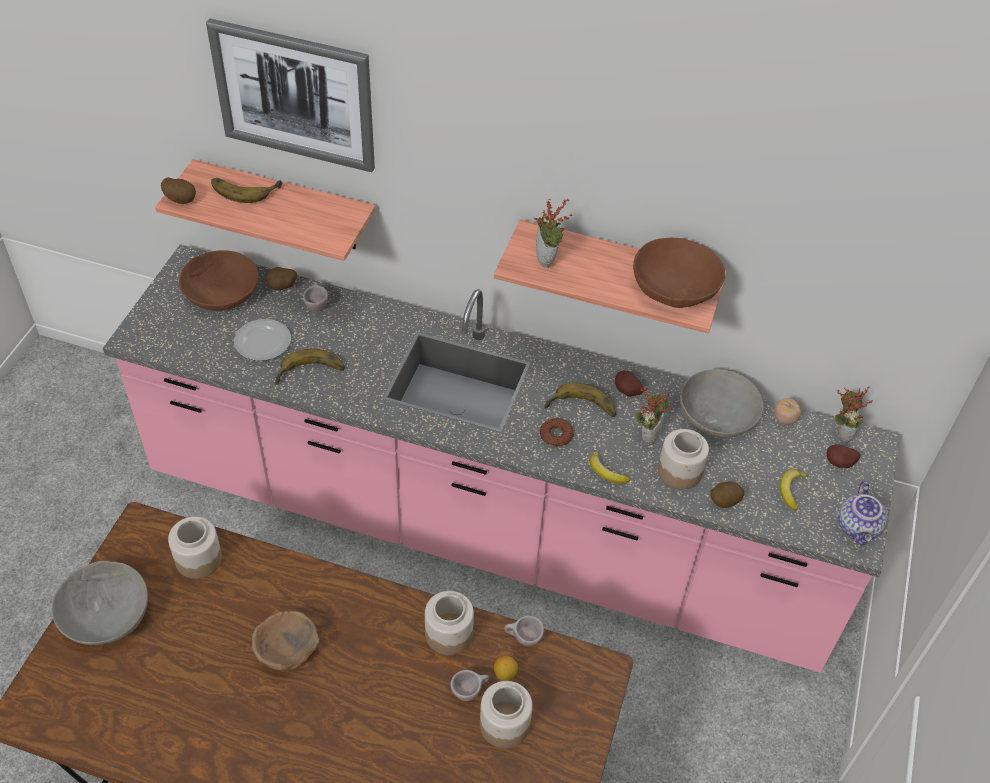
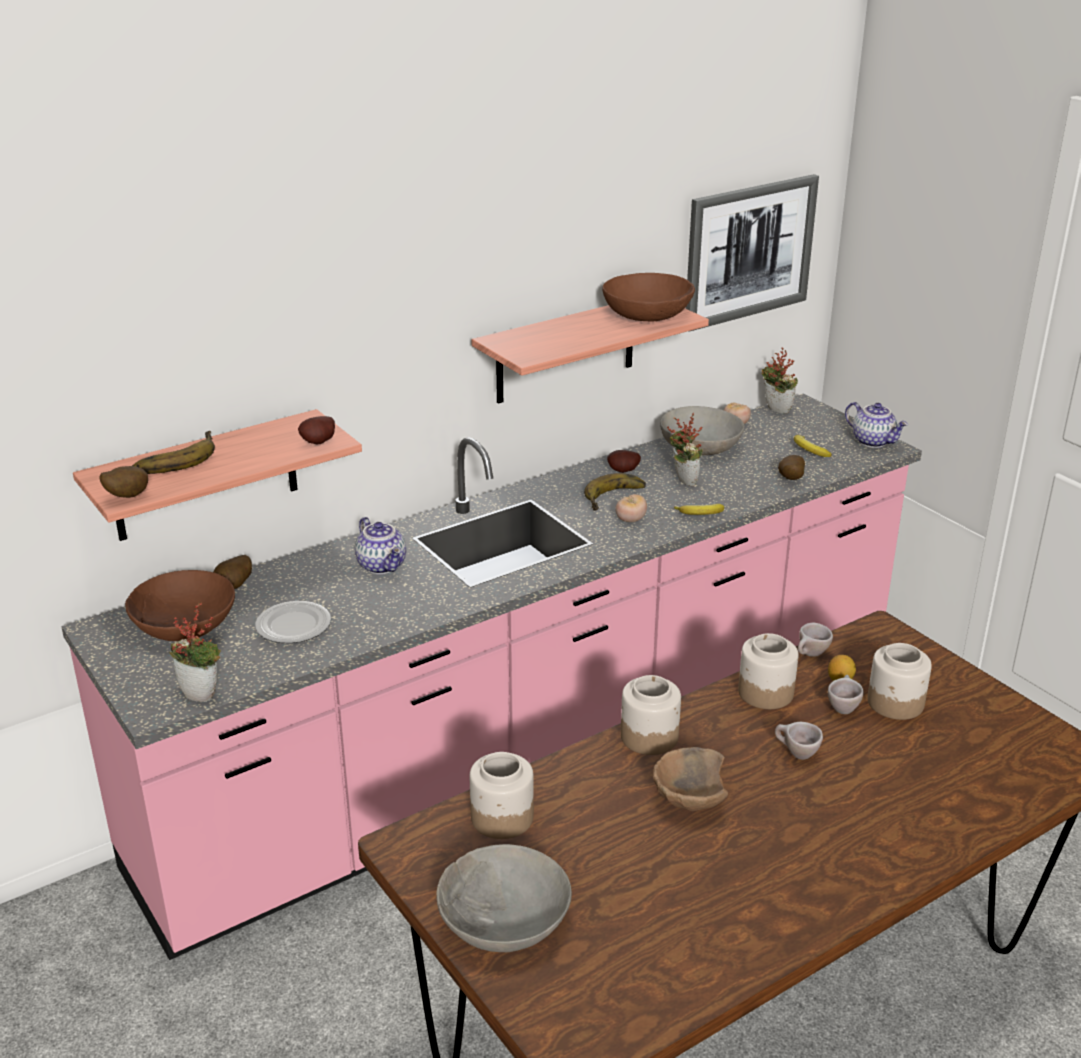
camera: 50 degrees left, 20 degrees down
(294, 95) = (212, 299): picture -> picture (749, 251)
(310, 374) = (380, 614): banana -> none
(316, 305) = (292, 577): beige cup -> beige cup (795, 754)
(368, 339) = (383, 565): none -> teapot
(548, 260) = (541, 344): potted plant -> potted plant (203, 694)
(556, 435) = (630, 520): donut -> tomato
(680, 471) = (738, 484): jar -> jar (649, 736)
(839, 464) = (805, 423): potato -> potato (320, 443)

